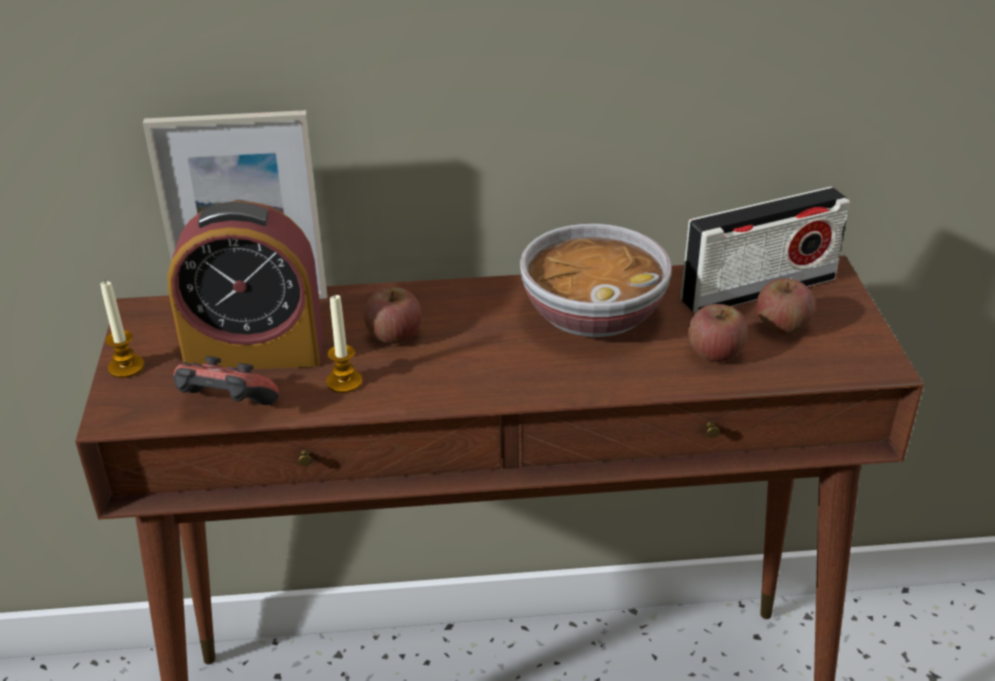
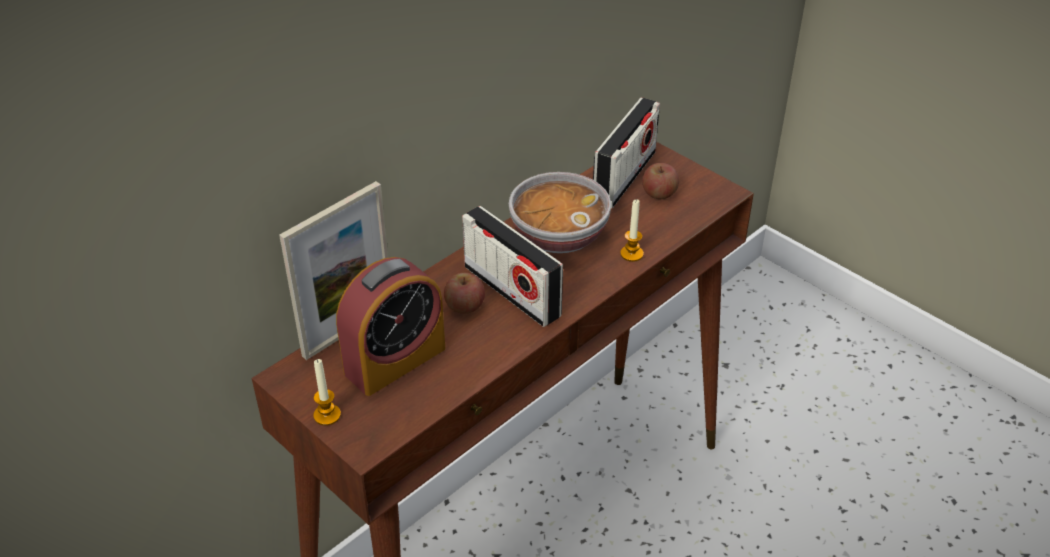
camera: 40 degrees left, 5 degrees up
(226, 408) = (426, 403): game controller -> none
(344, 382) = (473, 349): candle -> candle (631, 254)
(463, 345) = (512, 291): none -> radio
(715, 353) = (644, 226): apple -> none

